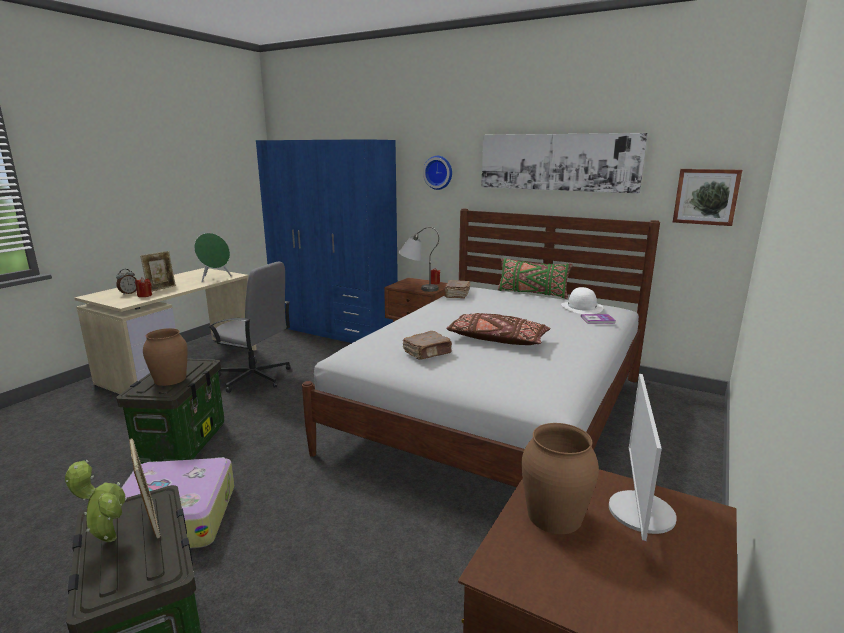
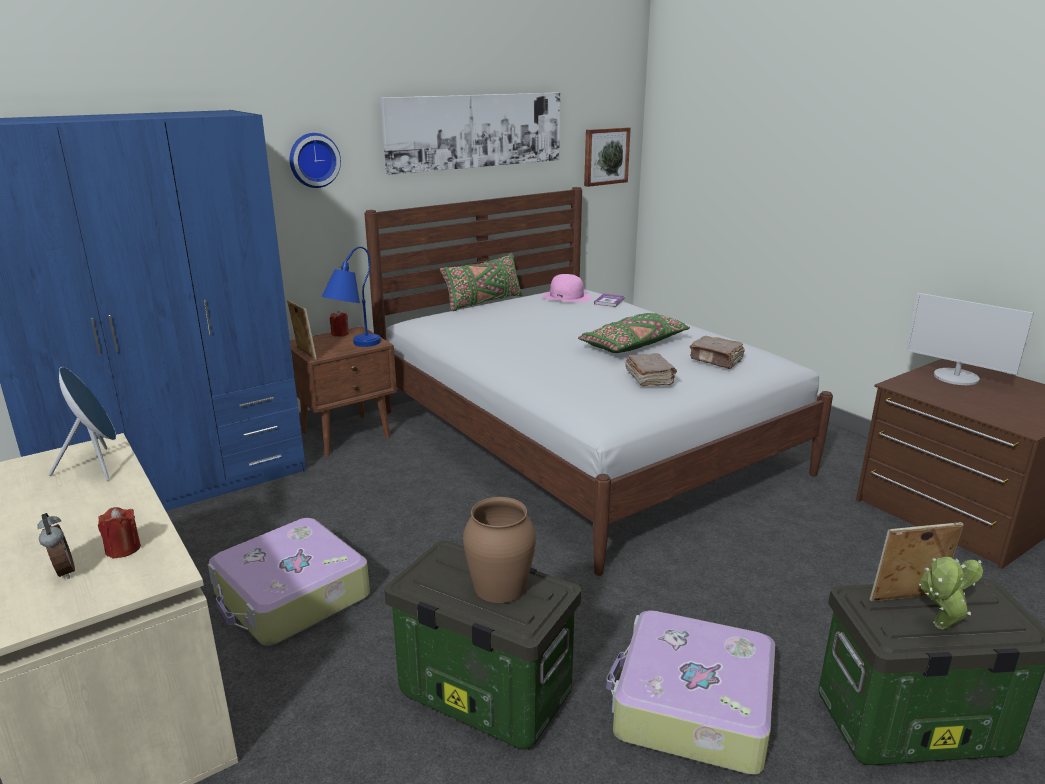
camera: 65 degrees left, 5 degrees up
(161, 289) = (88, 528): picture frame -> picture frame (304, 354)
(215, 278) = (97, 466): green speaker -> blue speaker
(254, 377) = (291, 596): grey office chair -> suitcase
(417, 289) = (353, 347): grey table lamp -> blue table lamp
(457, 294) = (449, 330): brown book -> brown book (716, 361)
(497, 339) = (633, 345): brown pillow -> green pillow
(554, 515) = (961, 399): brown vase -> none
(582, 307) = (567, 297): white hat -> pink hat

